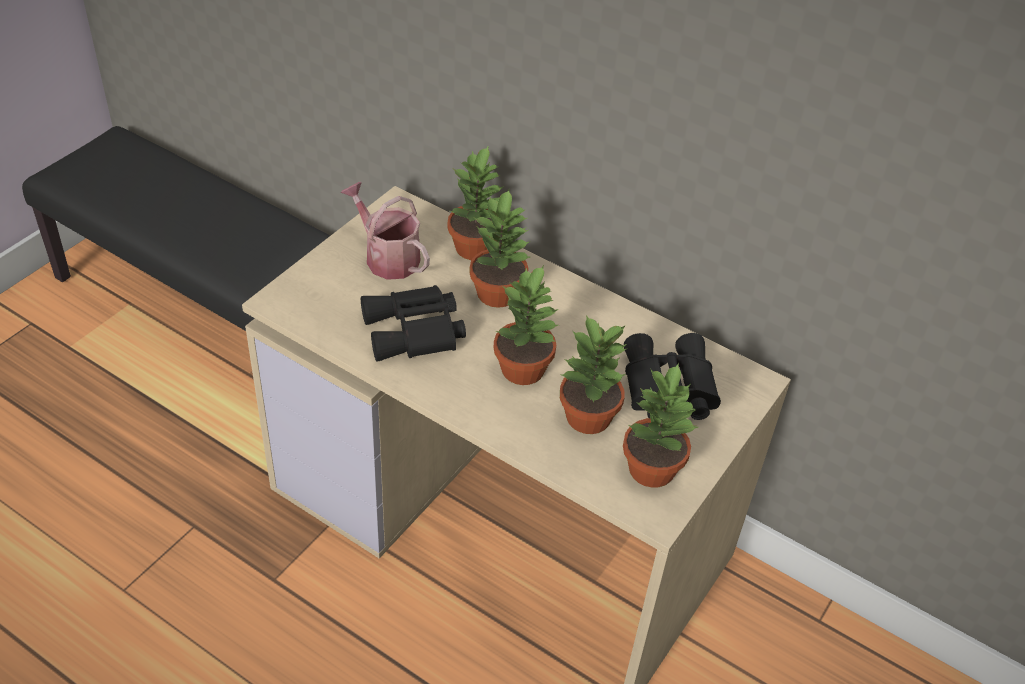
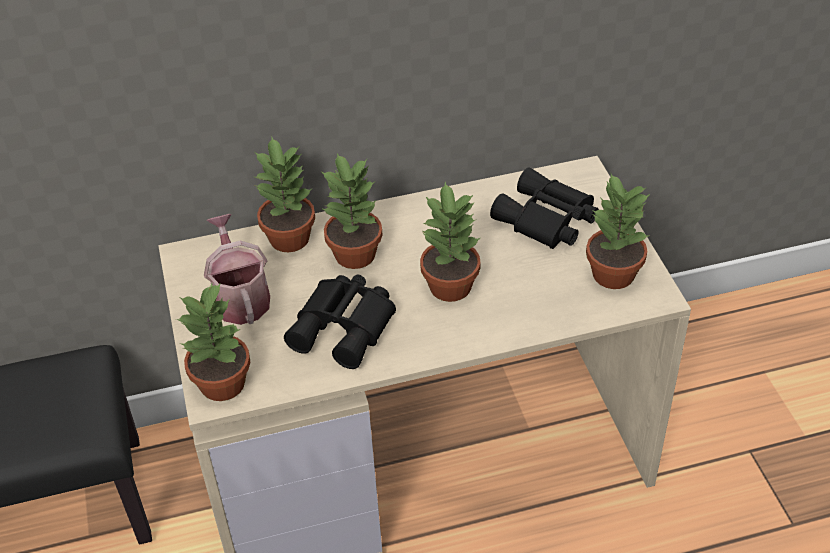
camera: 45 degrees left, 0 degrees up
(387, 257) = (240, 297): watering can -> watering can turned 75 degrees clockwise
(588, 418) = (535, 278): potted plant -> potted plant (224, 384)

